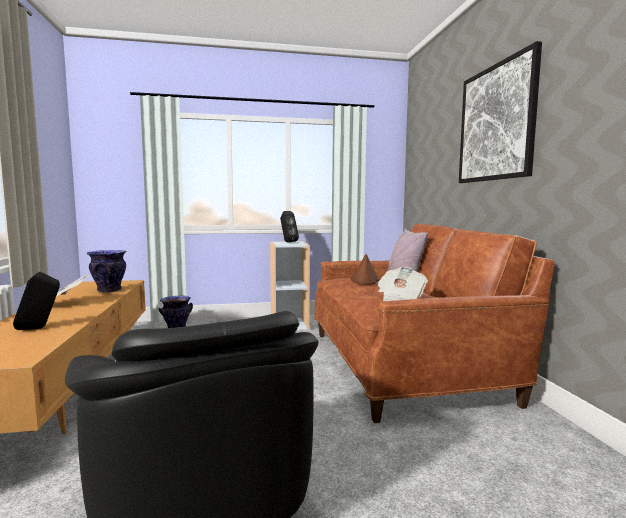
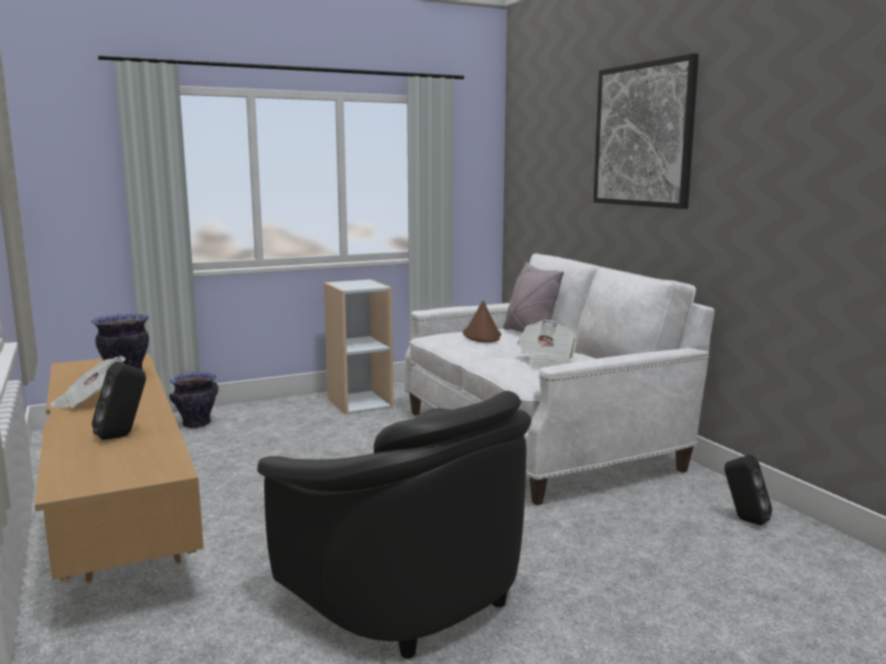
camera: 15 degrees left, 5 degrees up
(287, 242) = (353, 283): black speaker -> black speaker (744, 520)
(404, 363) = (539, 438): brown sofa -> white sofa

